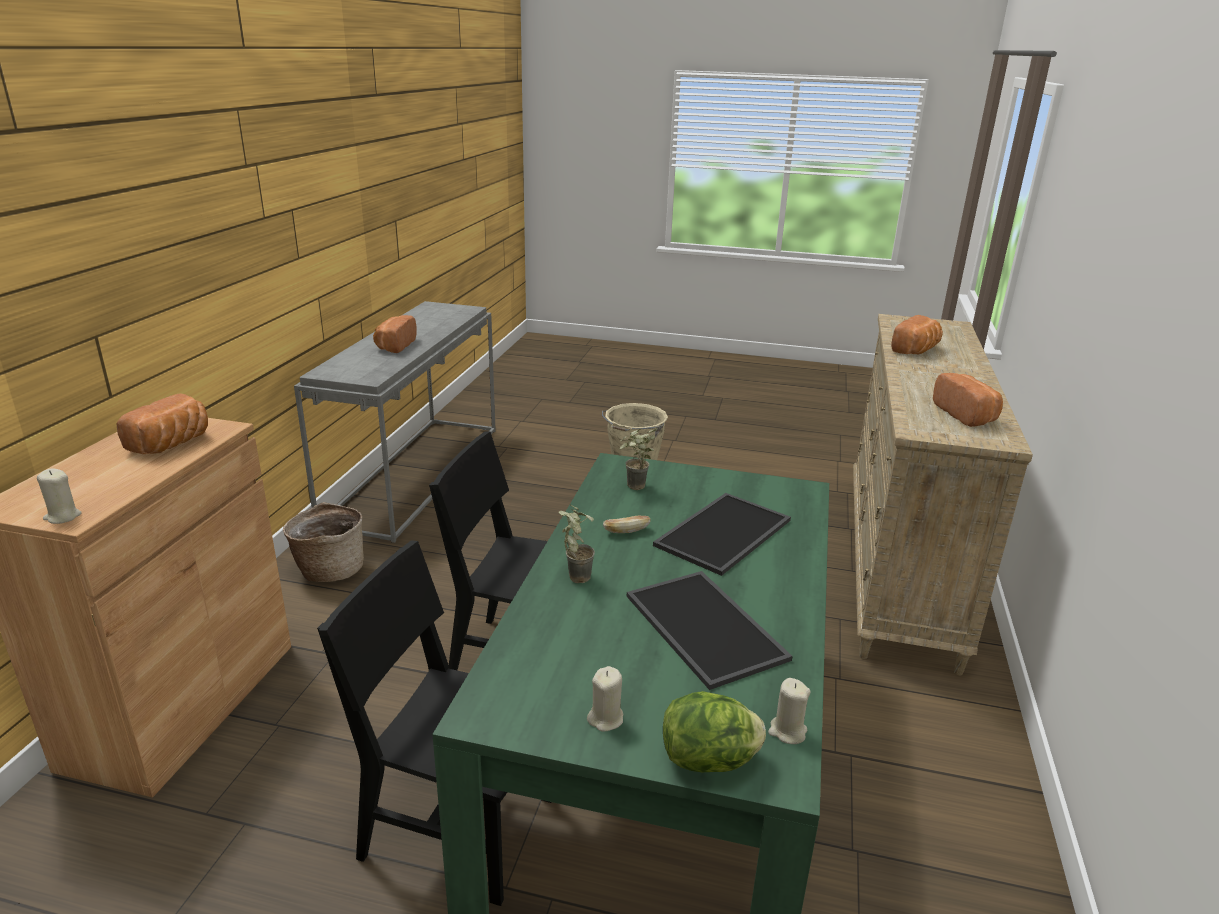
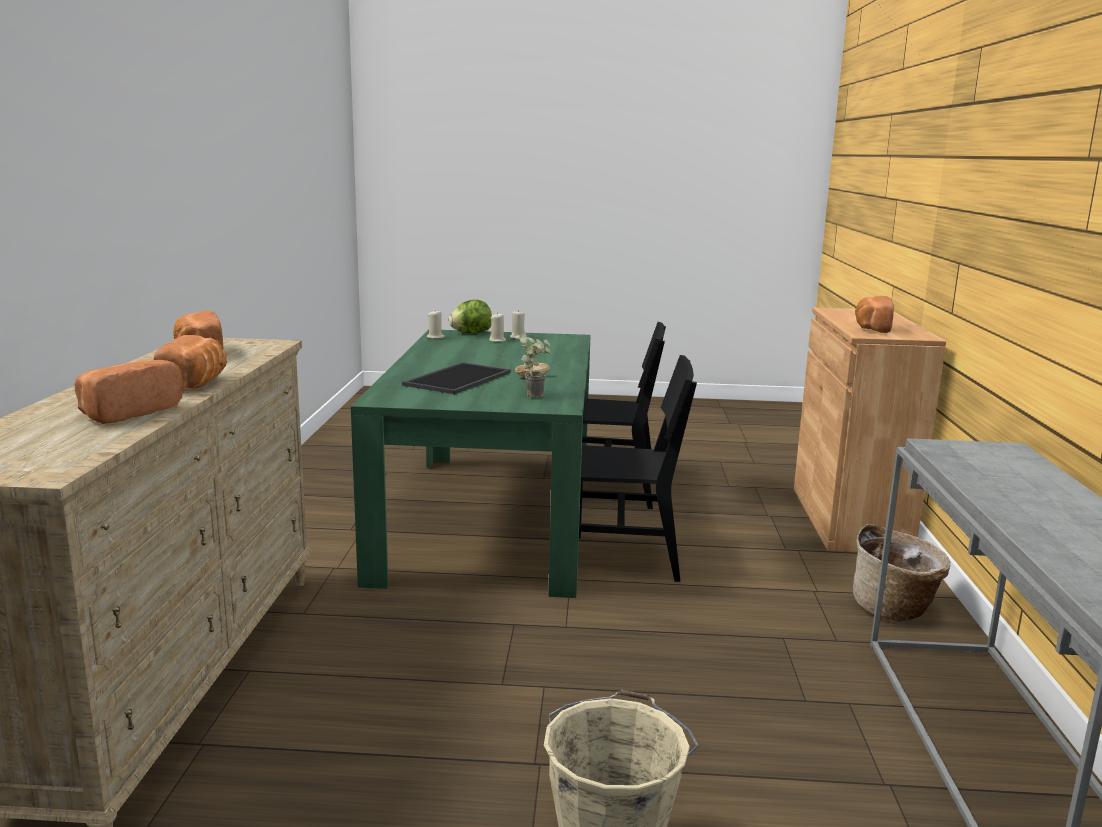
camera: 170 degrees right, 10 degrees down
(62, 516) = (837, 310): beige candle -> beige candle (497, 340)
(394, 346) = (1028, 495): bread -> bread (196, 384)
(574, 575) = (557, 362): potted plant -> none
(708, 627) = (471, 353): tray -> none

